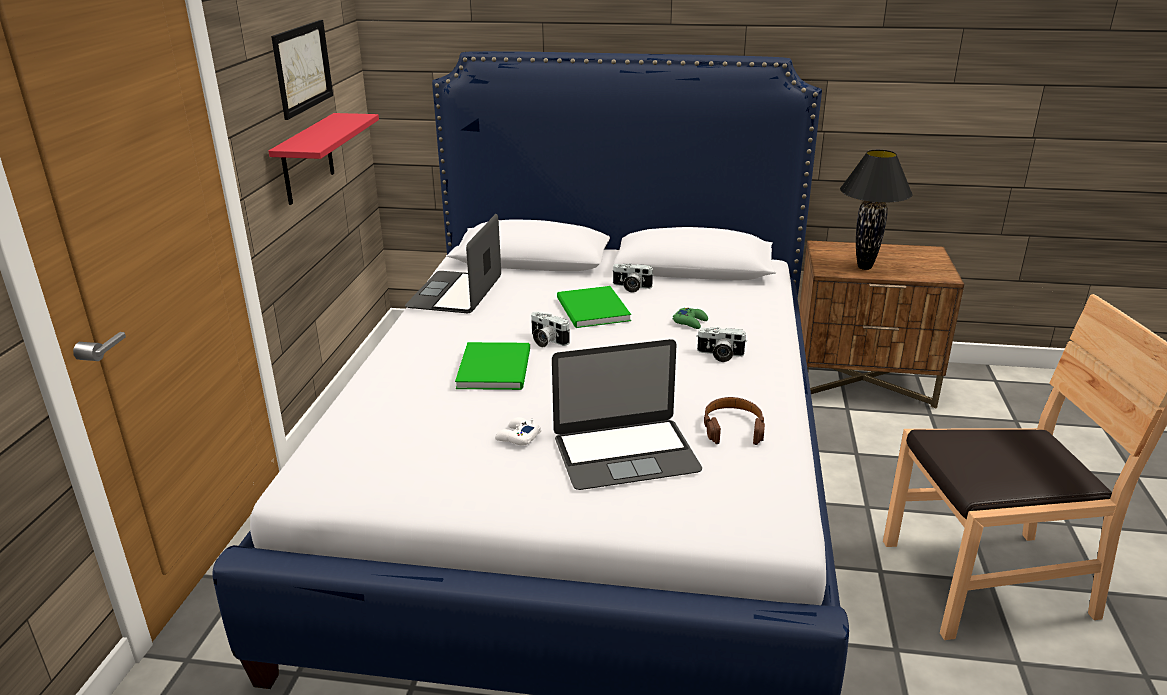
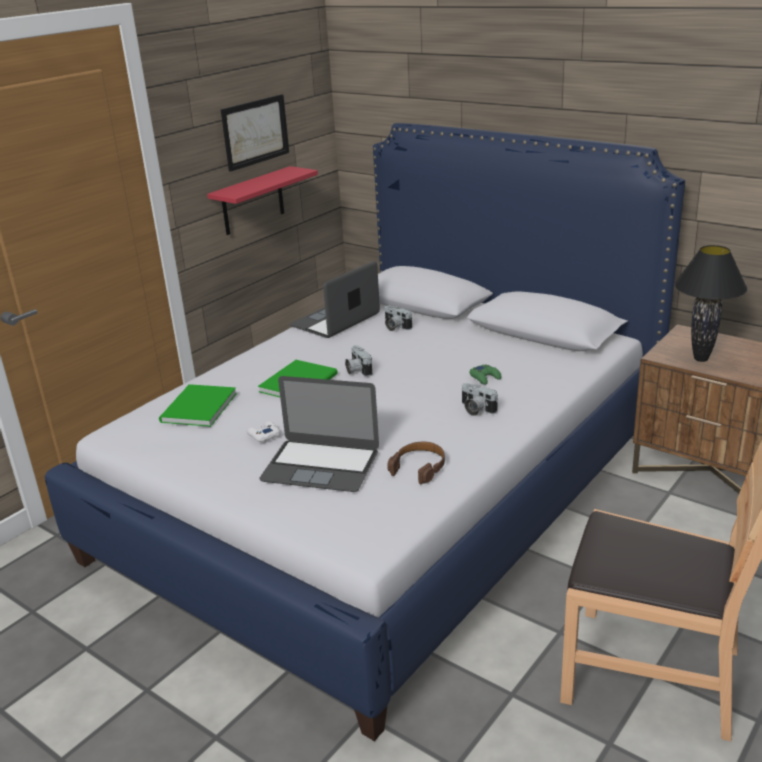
camera: 30 degrees right, 0 degrees up
(591, 310) = (418, 353): green book -> green book (196, 408)
(631, 287) = (471, 340): camera -> camera (395, 327)

